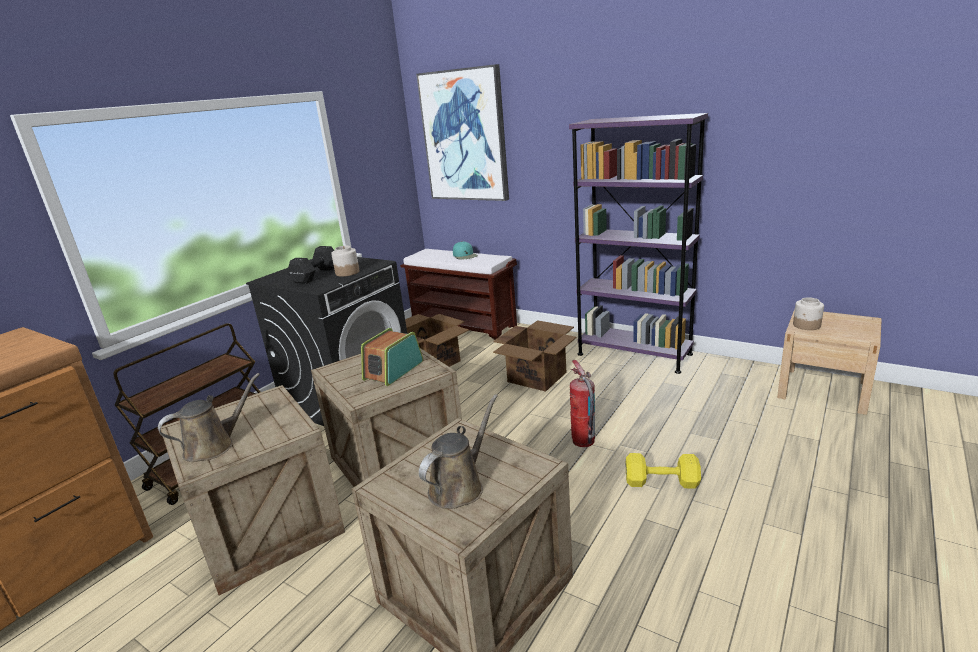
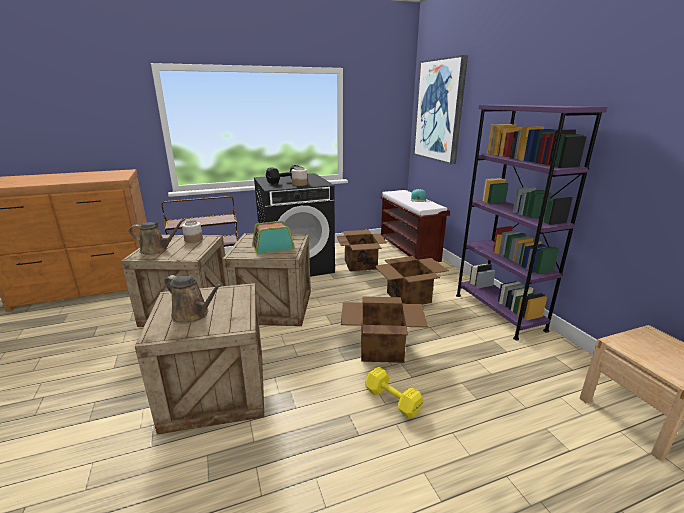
camera: 35 degrees right, 0 degrees up
(459, 486) = (193, 315): brown watering can -> brown watering can turned 45 degrees clockwise
(583, 441) = (380, 348): fire extinguisher -> cardboard box
(806, 325) = (633, 342): jar -> jar (193, 239)

